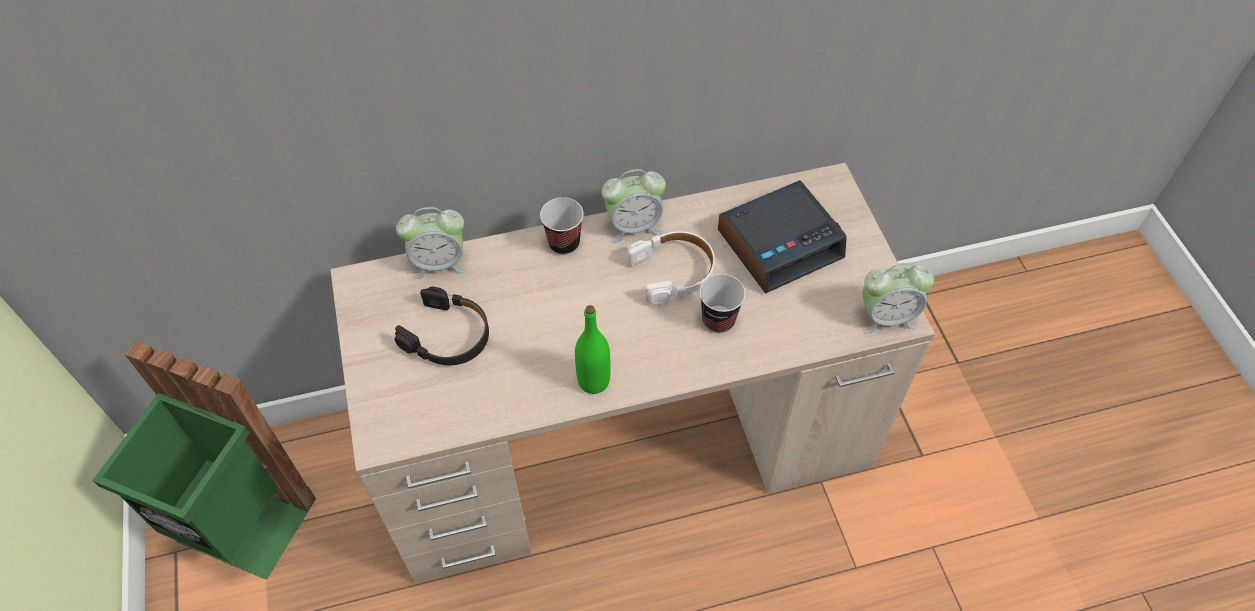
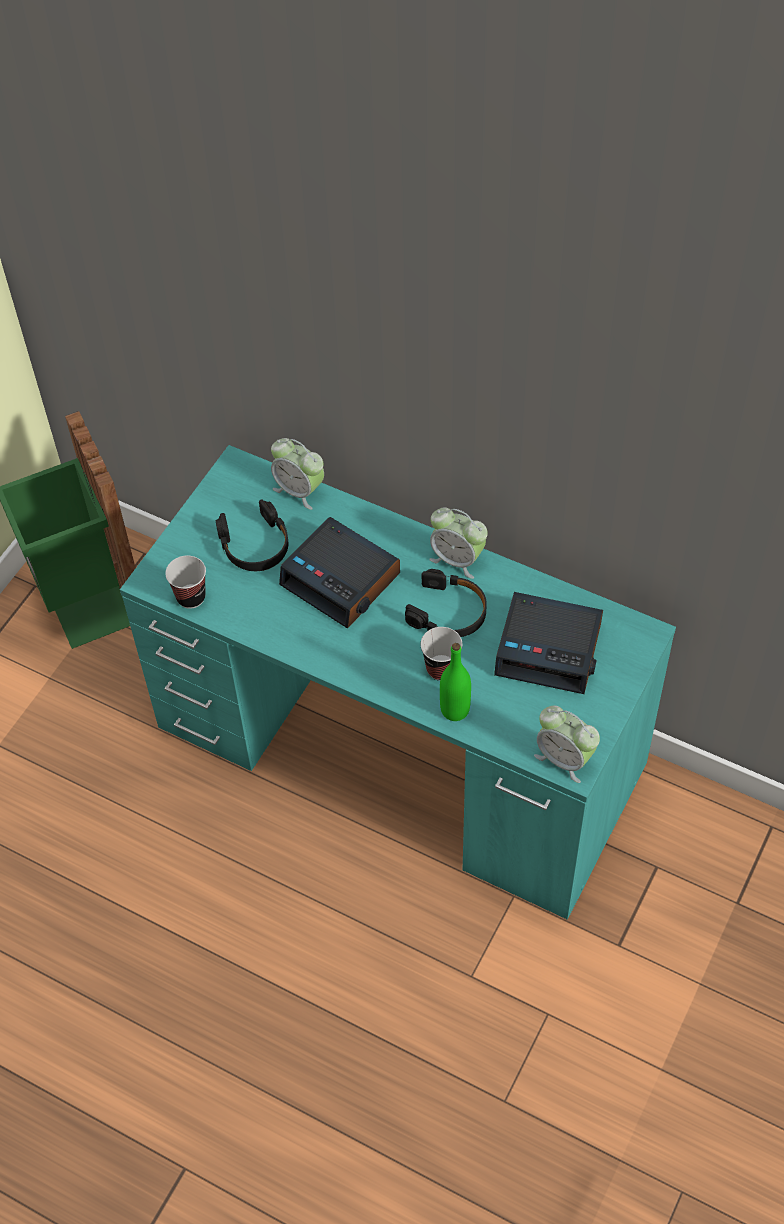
camera: 45 degrees right, 0 degrees up
(557, 309) = (342, 579): none -> alarm clock
(564, 243) = (395, 537): cup -> cup (191, 597)
(593, 381) = (314, 645): green bottle -> green bottle (455, 710)
(628, 439) = (400, 747): beige desk -> turquoise desk
(673, 272) = (448, 612): white headphones -> black headphones

